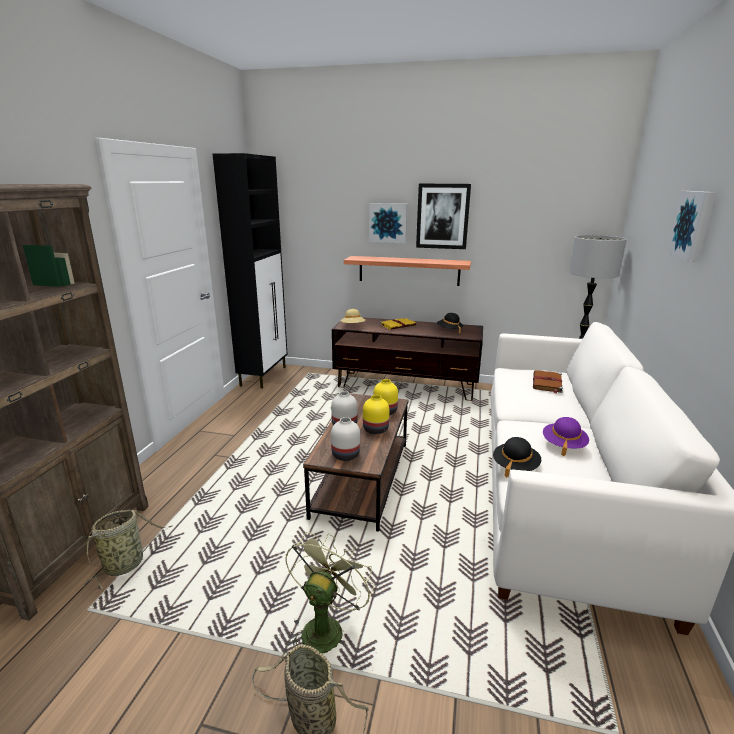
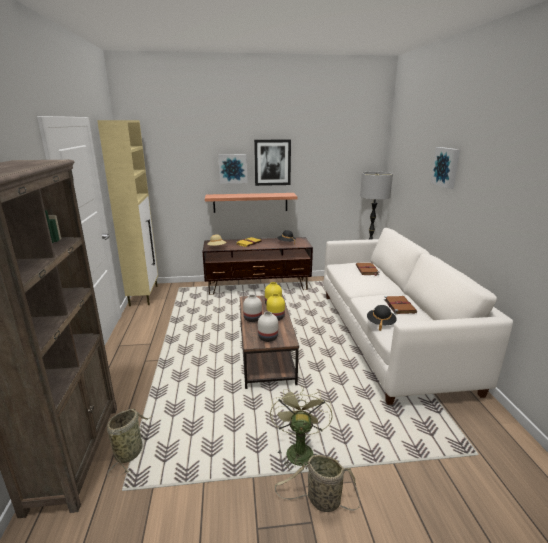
camera: 20 degrees left, 0 degrees up
(264, 376) = (144, 295): black cabinet -> beige cabinet
(563, 445) = (399, 306): purple hat -> brown book

